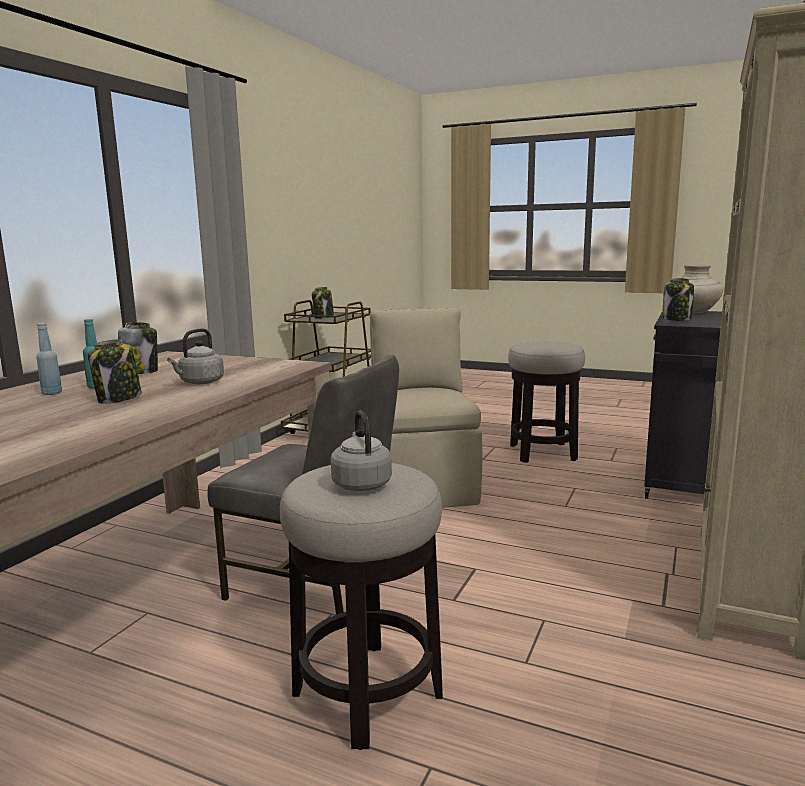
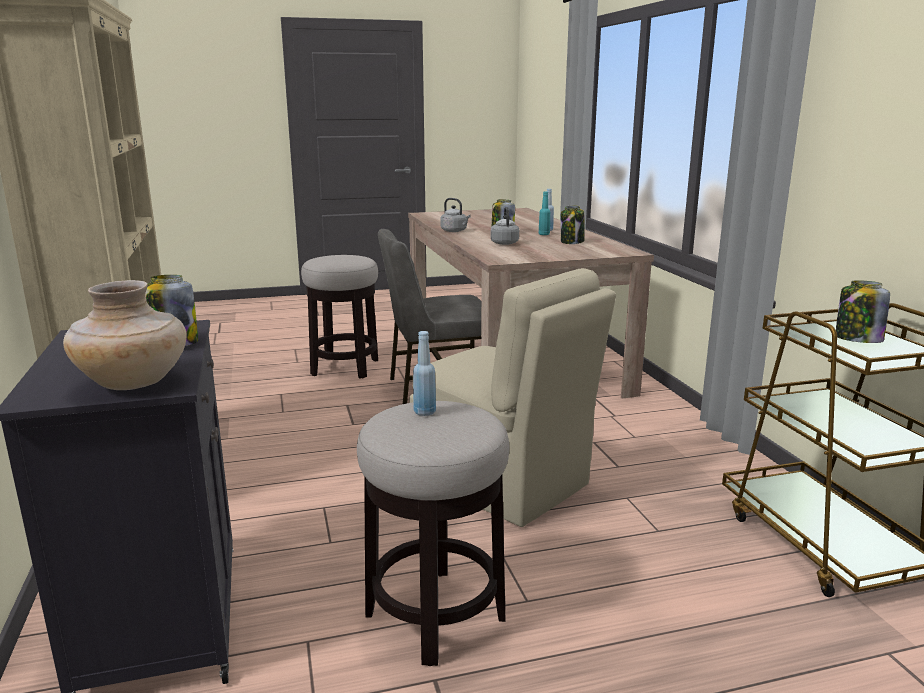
camera: 140 degrees right, 5 degrees up
(361, 483) = (335, 257): grey kettle -> grey kettle (455, 231)
(545, 345) = (425, 412): none -> blue bottle

